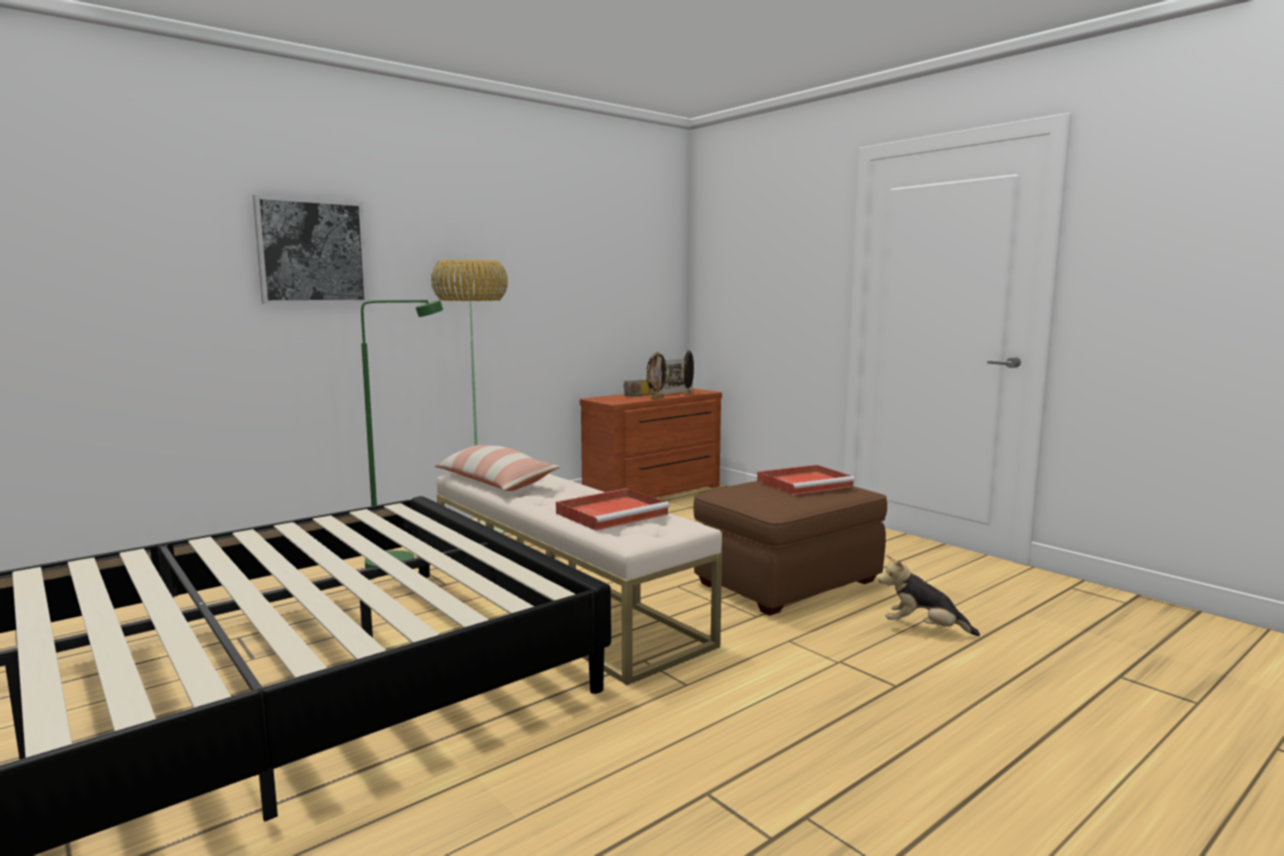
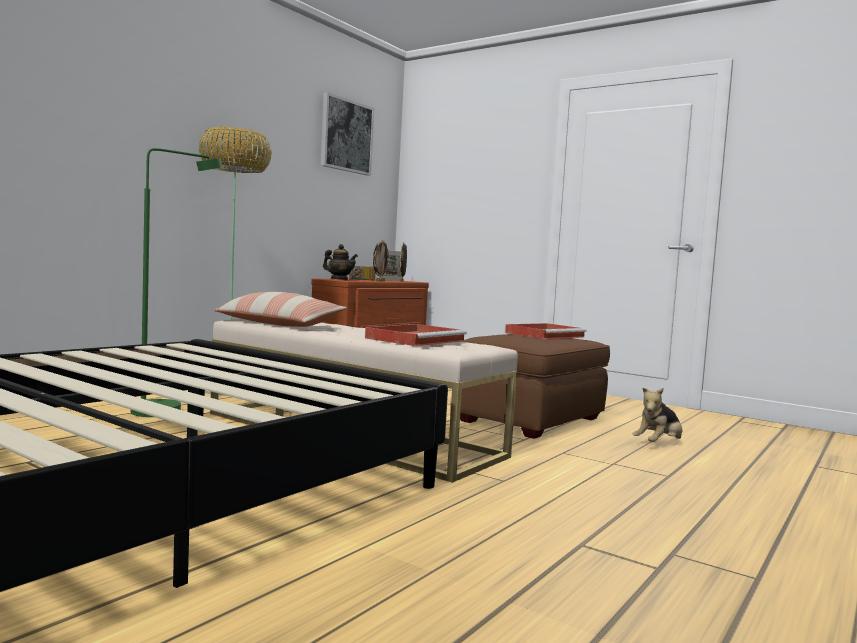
camera: 15 degrees left, 5 degrees down
(312, 251) = (86, 101): picture -> picture (346, 136)
(608, 400) = (339, 279): none -> teapot
(923, 629) = (658, 444): plush toy -> plush toy turned 45 degrees counterclockwise

